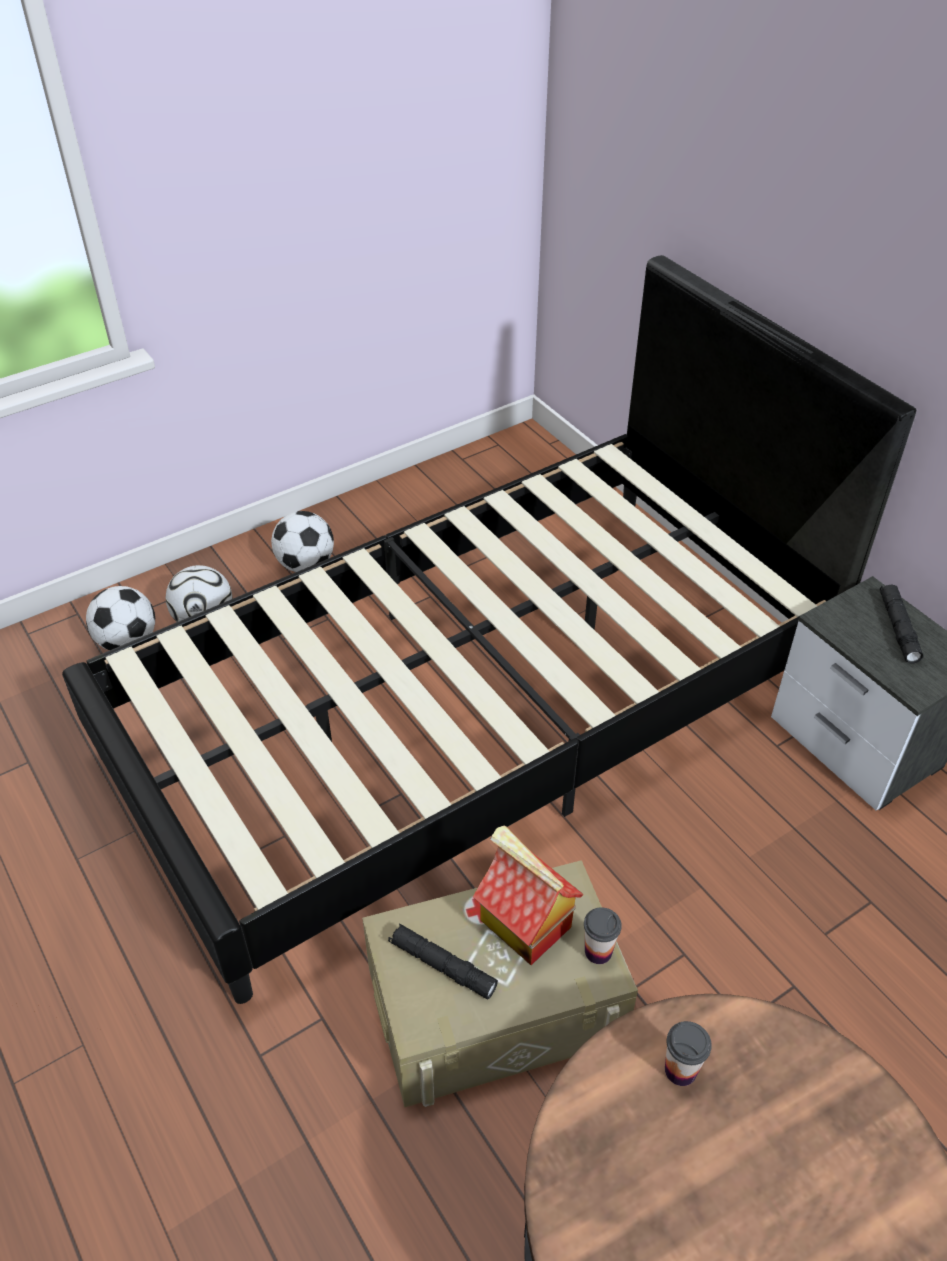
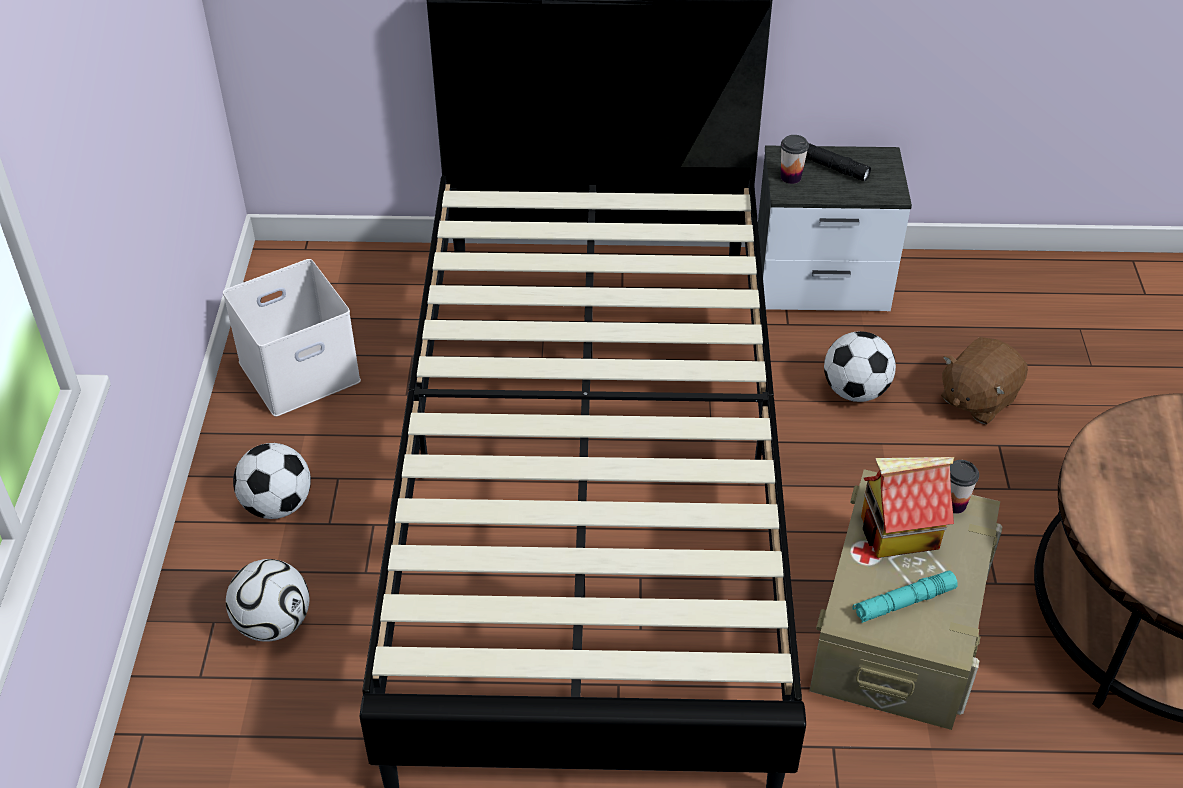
camera: 55 degrees left, 0 degrees up
(128, 642) = (238, 704): football -> football (855, 391)
(431, 506) = (298, 373): none -> white storage box
(442, 966) = (903, 602): black flashlight -> turquoise flashlight
(680, 1070) = (1122, 488): cup -> cup (790, 177)
(837, 938) = (977, 399): none -> brown plush toy

